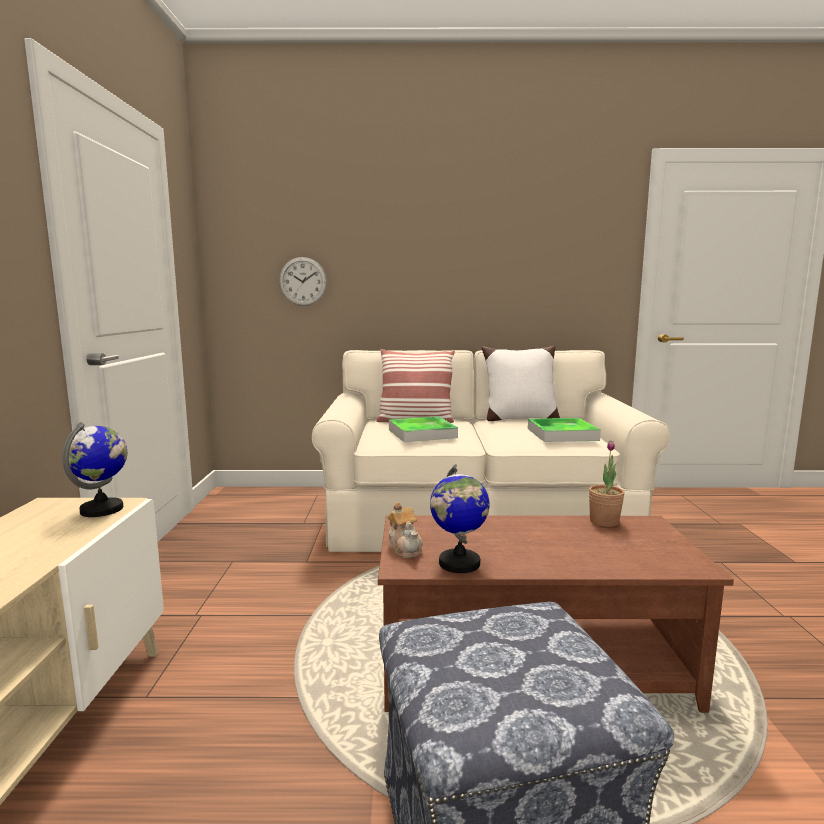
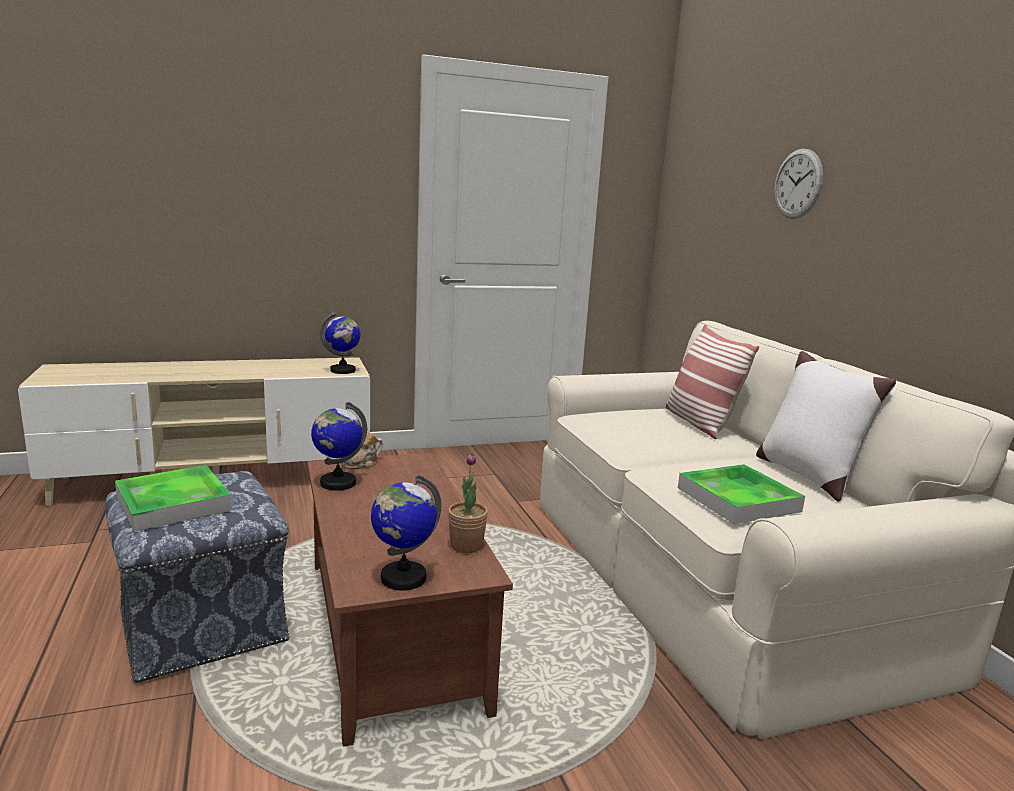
camera: 70 degrees right, 5 degrees up
(303, 281) = (718, 231): wall clock -> wall clock (798, 184)
(422, 433) = (636, 428): tray -> tray (173, 503)
(670, 548) = (402, 578): none -> globe

